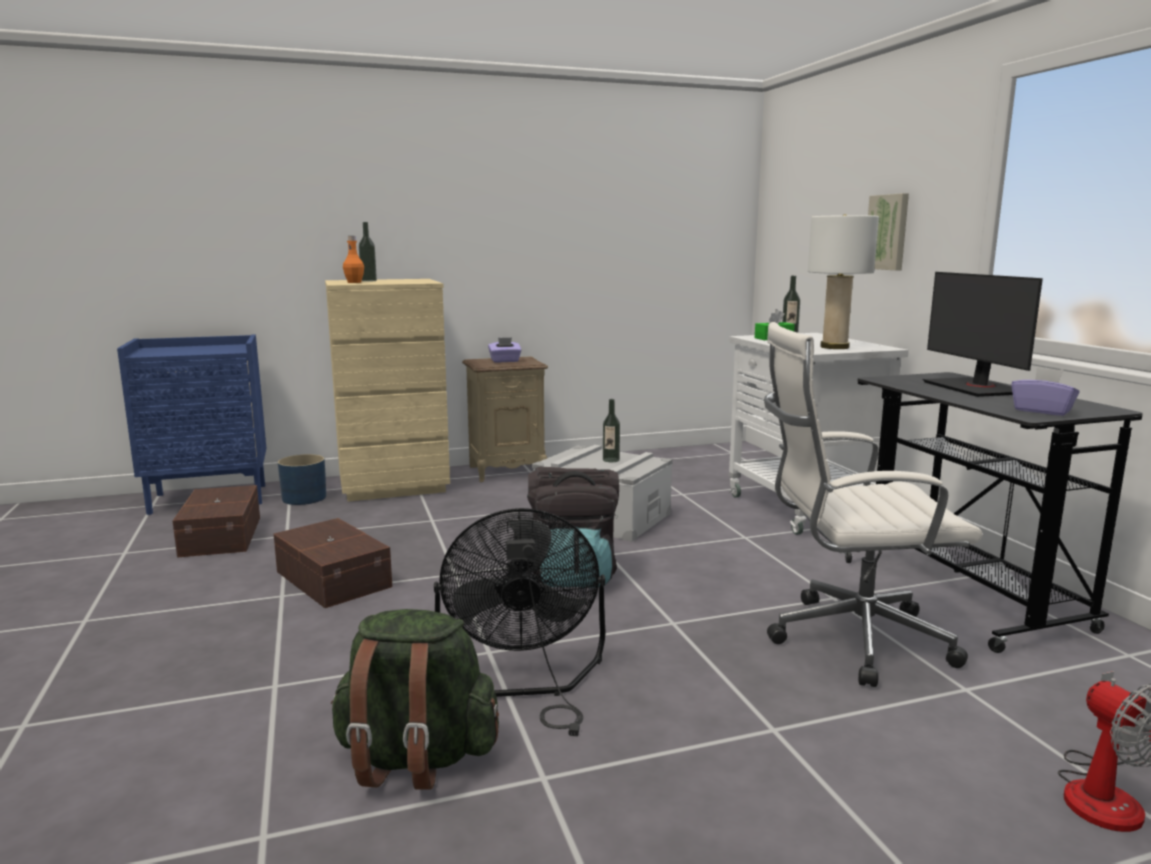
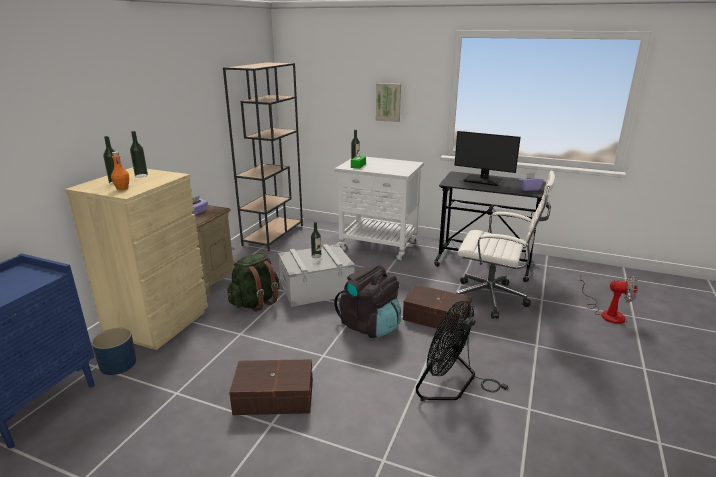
camera: 50 degrees left, 10 degrees up
(223, 535) = (130, 420): brown storage box -> brown storage box (436, 317)
(405, 280) = (141, 175): none -> bottle
(415, 758) = (490, 436): green backpack -> green backpack (256, 302)
(679, 455) = (273, 235): none -> bookcase
(835, 347) = (399, 167): white table lamp -> none
(850, 640) = (493, 299): white office chair -> white office chair turned 105 degrees counterclockwise

